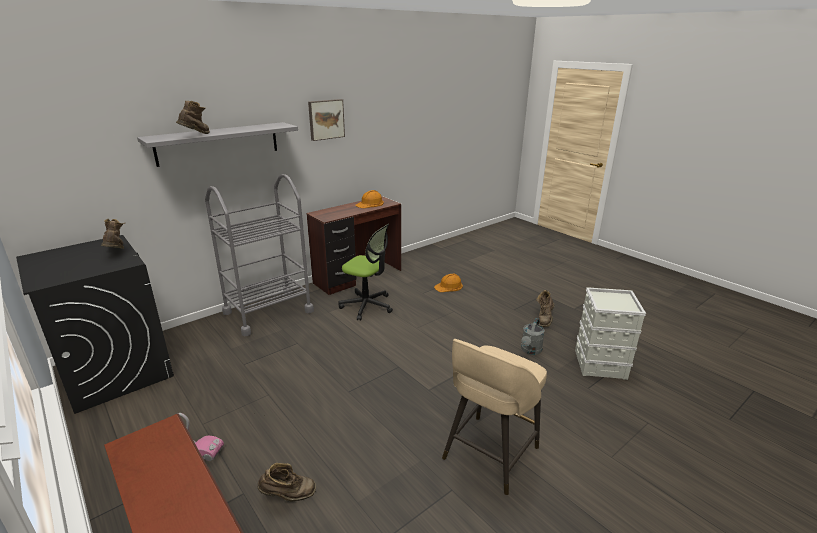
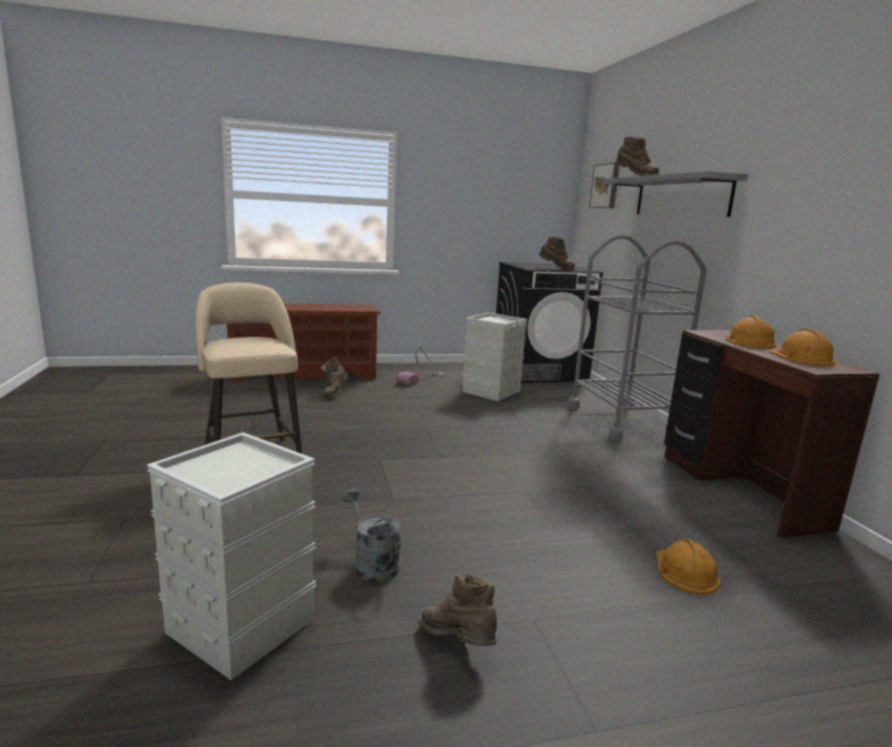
camera: 115 degrees right, 10 degrees down
(216, 384) = (491, 391): none -> grey storage box
(326, 119) = (811, 173): picture -> picture (606, 186)
(342, 210) = (748, 341): none -> orange hard hat
(367, 306) = (617, 473): office chair -> none

